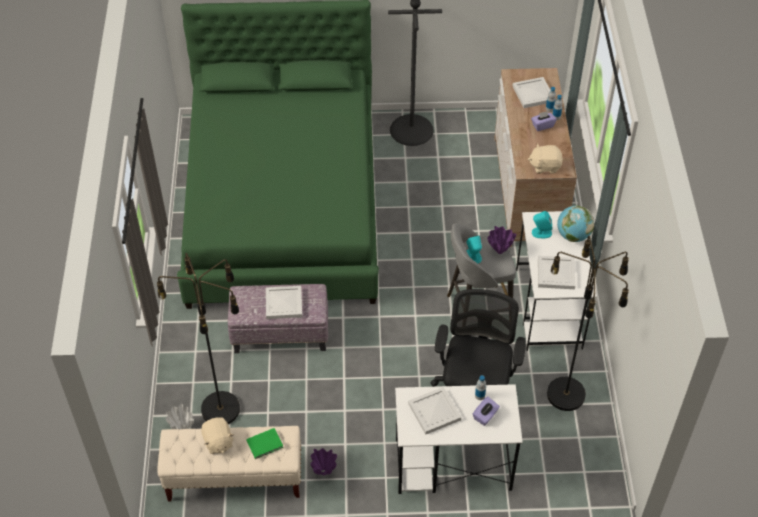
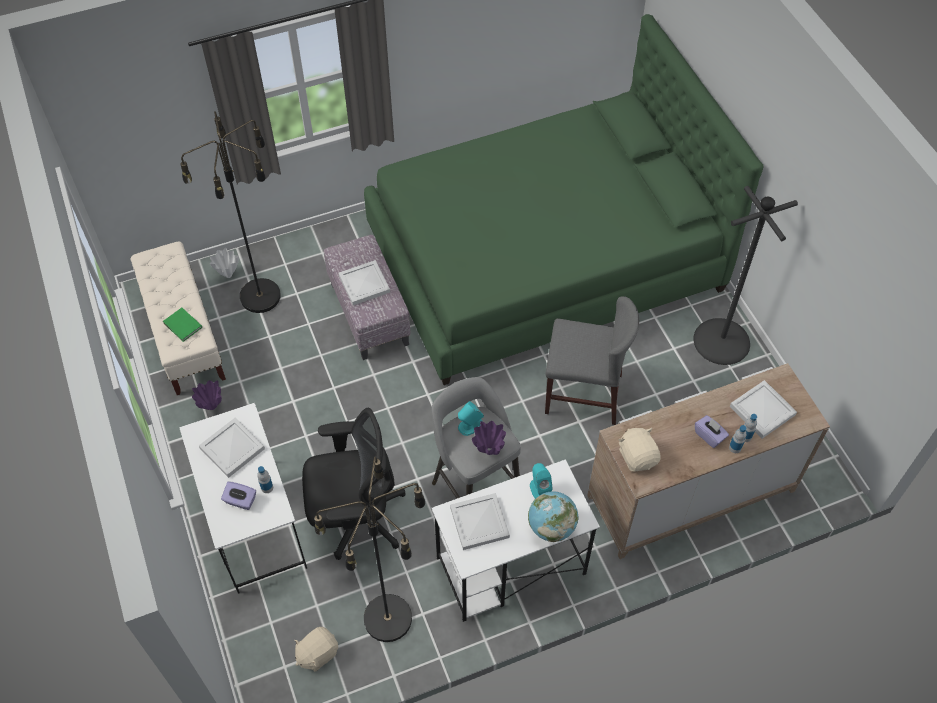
camera: 70 degrees right, 5 degrees up
(218, 442) = (175, 287): beige plush toy -> beige plush toy (317, 653)
(421, 221) = (583, 394): none -> grey chair

